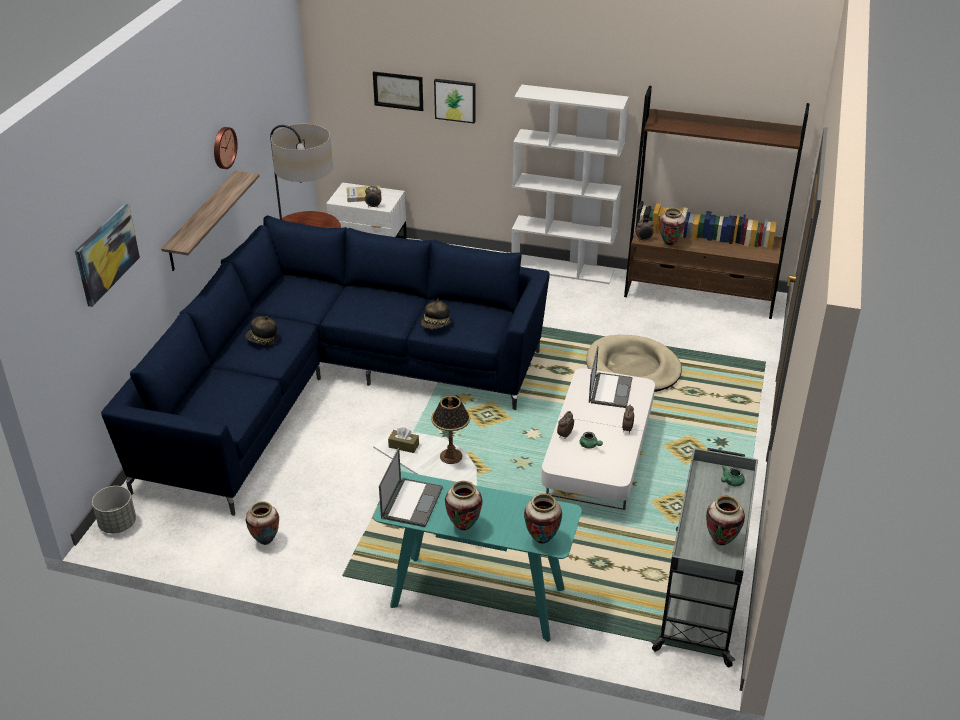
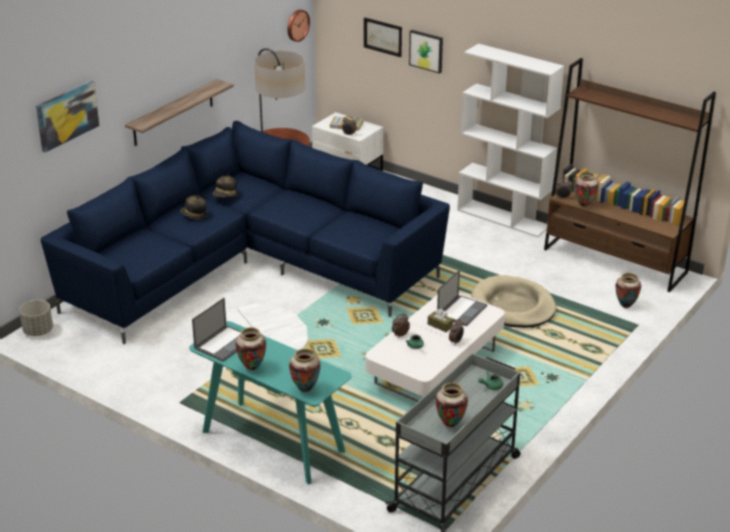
camera: 20 degrees right, 5 degrees down
(223, 147) = (205, 57): wall clock -> wall clock (297, 25)
(265, 541) = (137, 366): vase -> vase (625, 306)
(403, 446) = (260, 313): brown tissue box -> brown tissue box (440, 325)
(436, 325) = (337, 230): hat -> hat (225, 196)
(451, 456) = (293, 328): table lamp -> none

